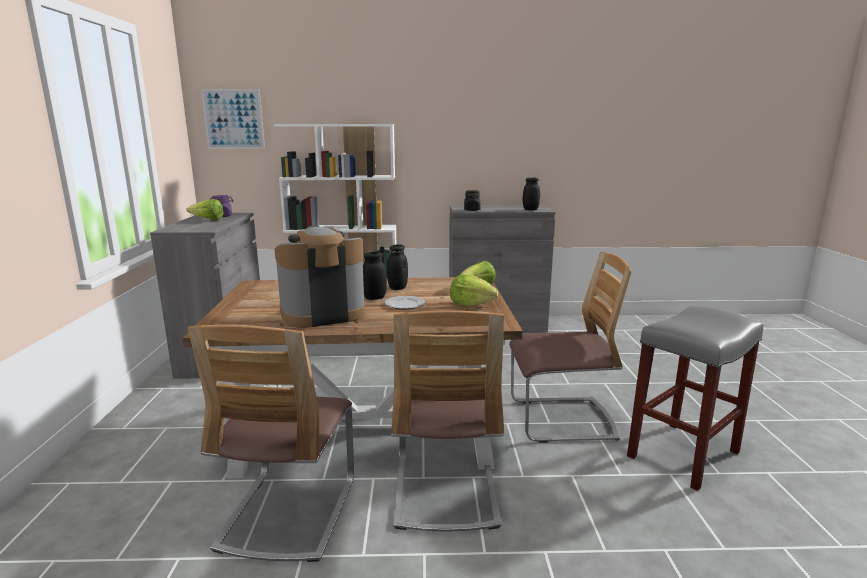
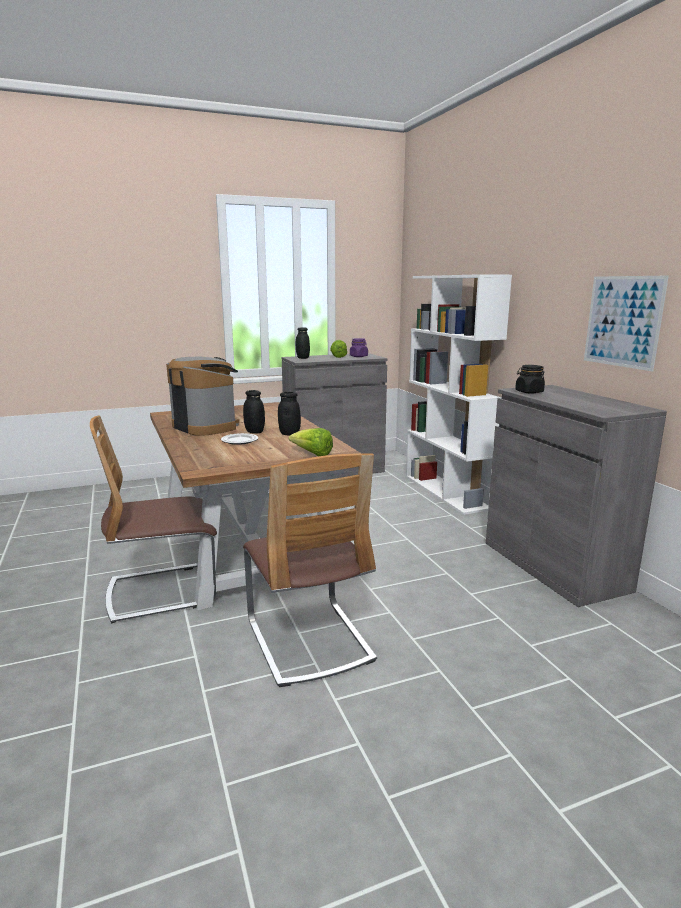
camera: 70 degrees right, 0 degrees up
(233, 119) = (420, 272): picture -> picture (622, 321)
(289, 512) = (131, 543): chair -> none
(471, 304) = (253, 457): lettuce -> none
(530, 209) = (591, 408): black jar -> black jar (302, 358)
(683, 453) = (266, 748): grey stool -> none

